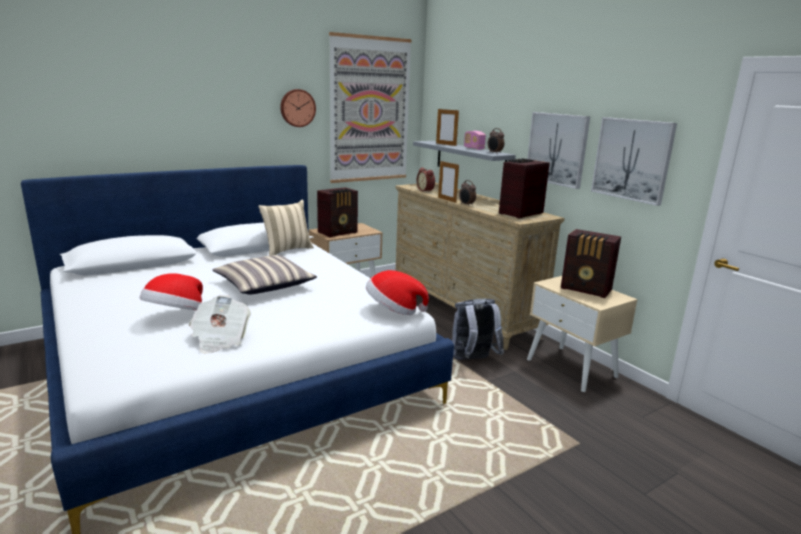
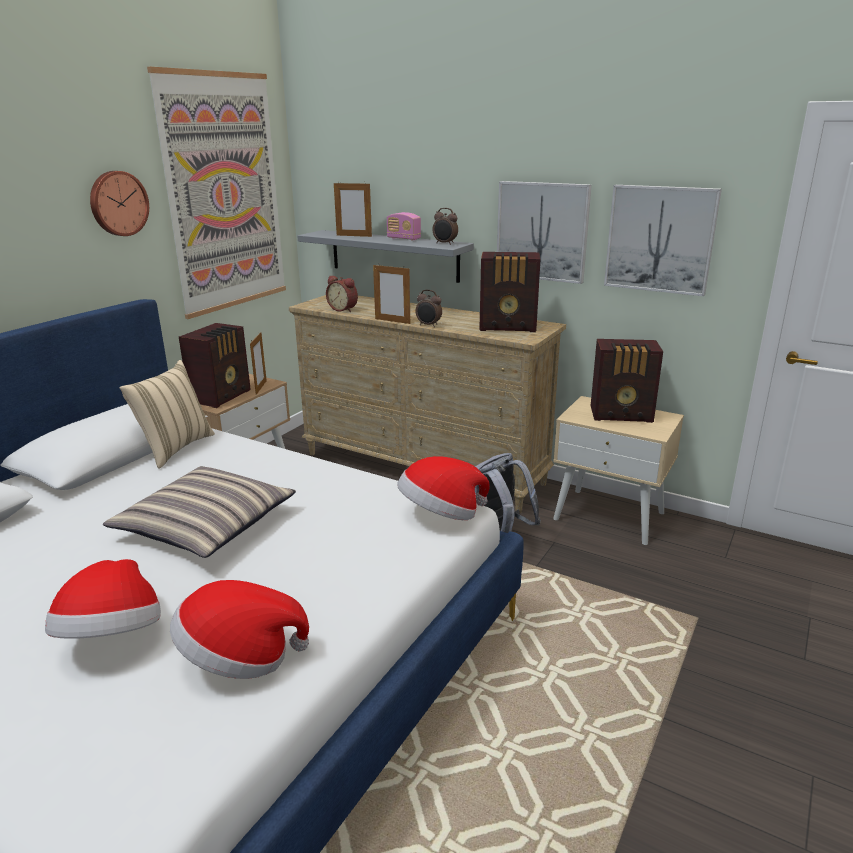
camera: 25 degrees left, 5 degrees up
(220, 339) = (240, 658): newspaper -> hat
(364, 232) = (261, 387): none -> picture frame
(519, 213) = (509, 327): radio -> radio turned 105 degrees counterclockwise

